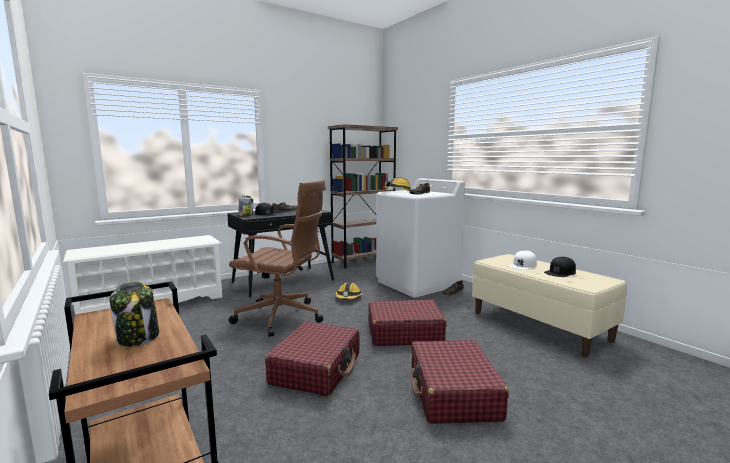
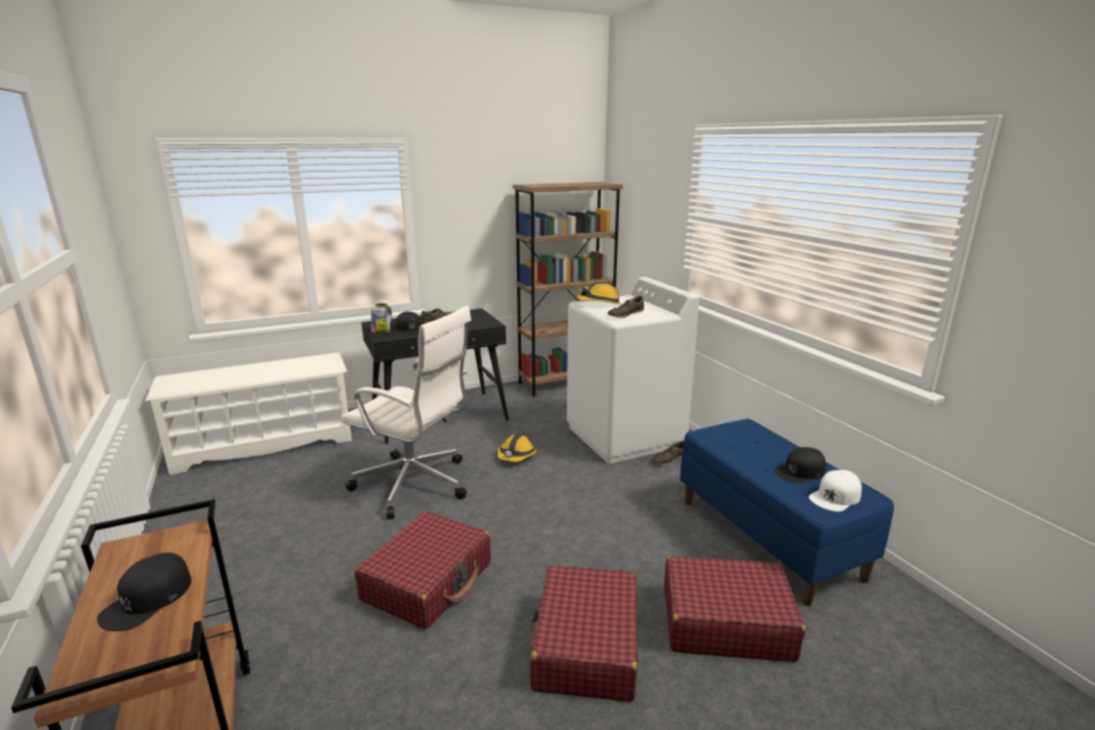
camera: 10 degrees right, 10 degrees up
(138, 338) = (147, 599): jar -> black cap
(282, 317) = (415, 485): brown office chair -> white office chair
(404, 333) = (566, 531): red suitcase -> red suitcase (725, 622)
(523, 265) = (752, 449): white cap -> white cap (835, 497)
(540, 326) = (768, 538): beige bench -> blue bench

